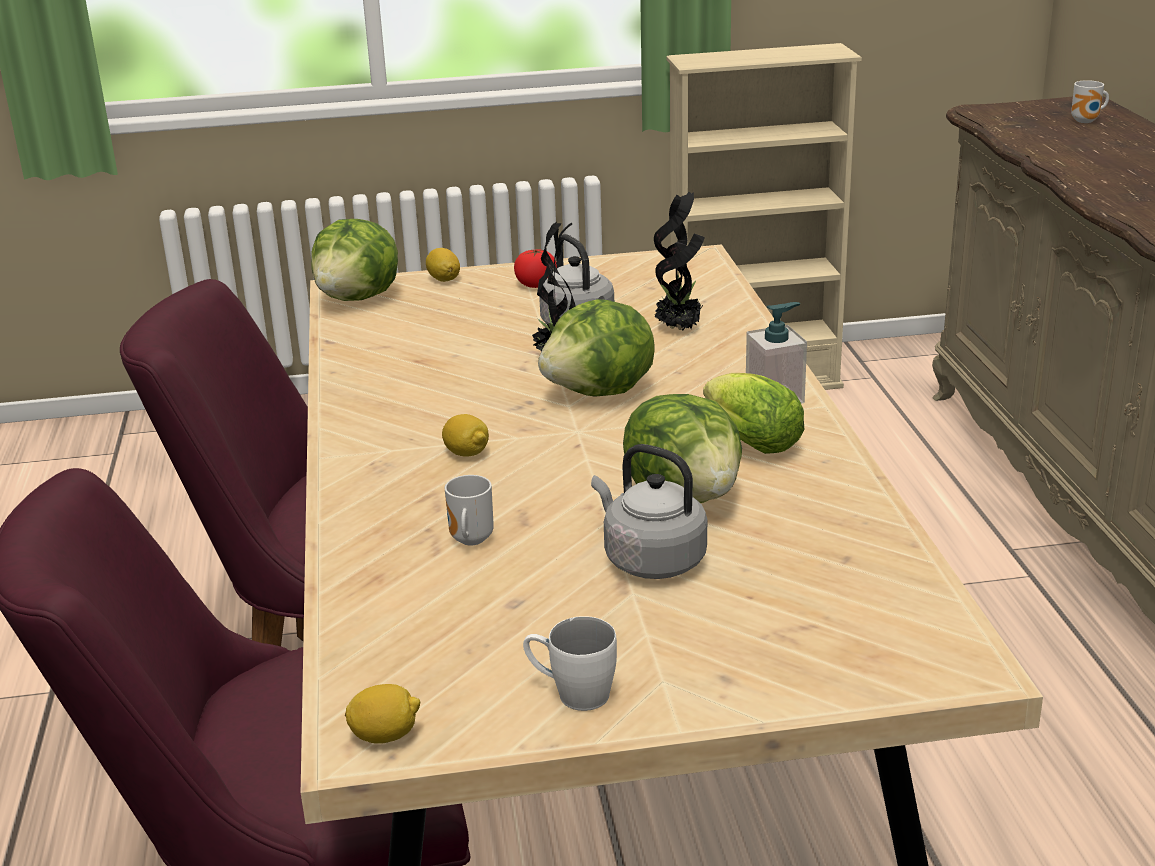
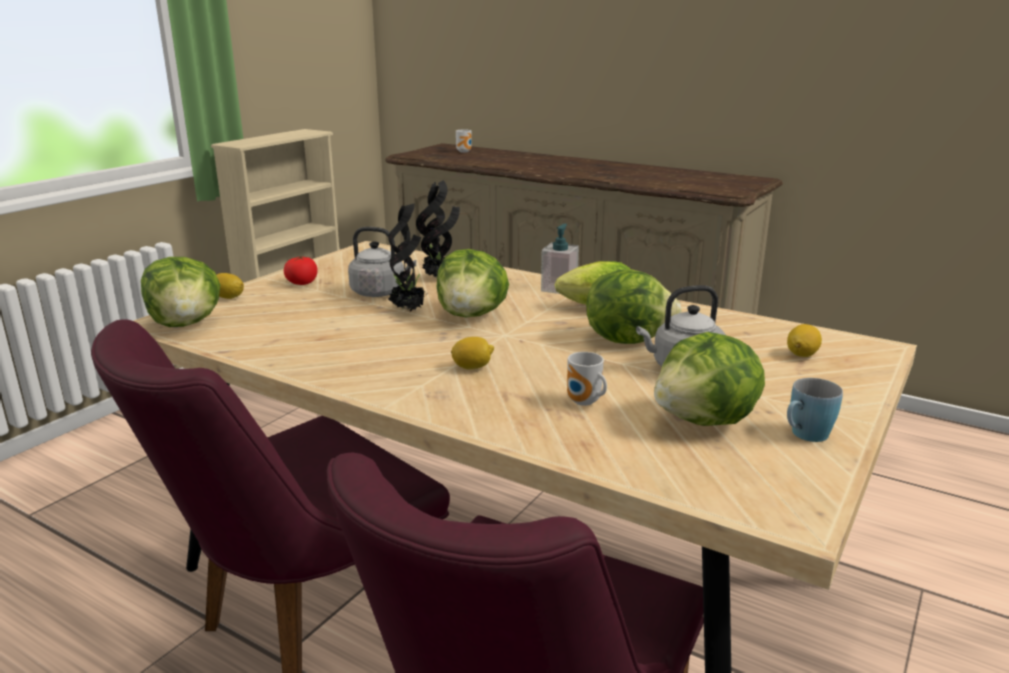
camera: 50 degrees left, 5 degrees down
(385, 735) = (792, 506): lemon -> lemon (802, 354)
(522, 622) = (706, 421): none -> lettuce
(571, 694) = (804, 436): white mug -> blue mug

